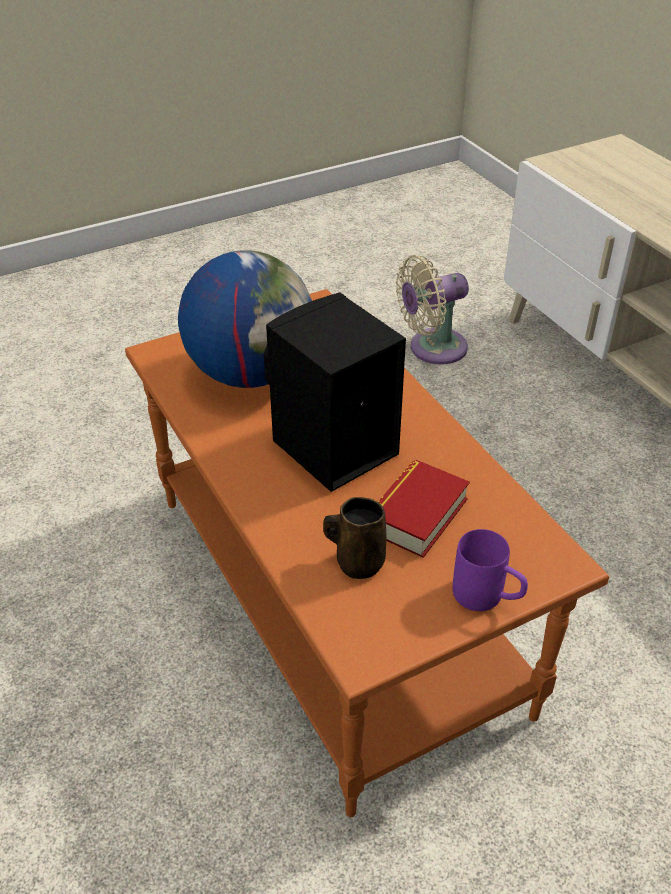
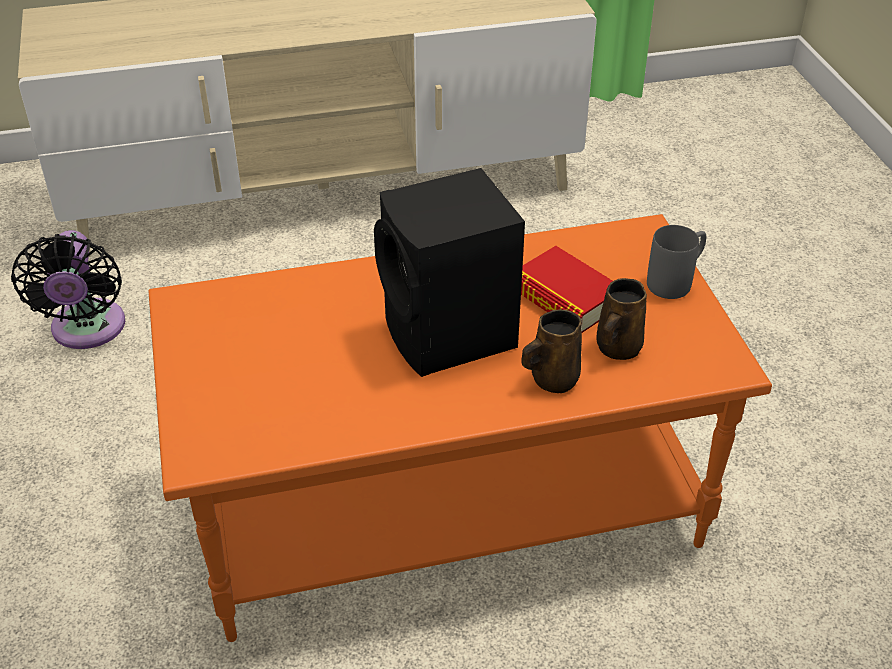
camera: 75 degrees left, 0 degrees up
(250, 373) = (288, 377): globe -> none
(297, 522) = (552, 379): none -> brown mug
(432, 348) = (87, 331): beige fan -> black fan
(487, 598) = (676, 281): purple mug -> grey mug

